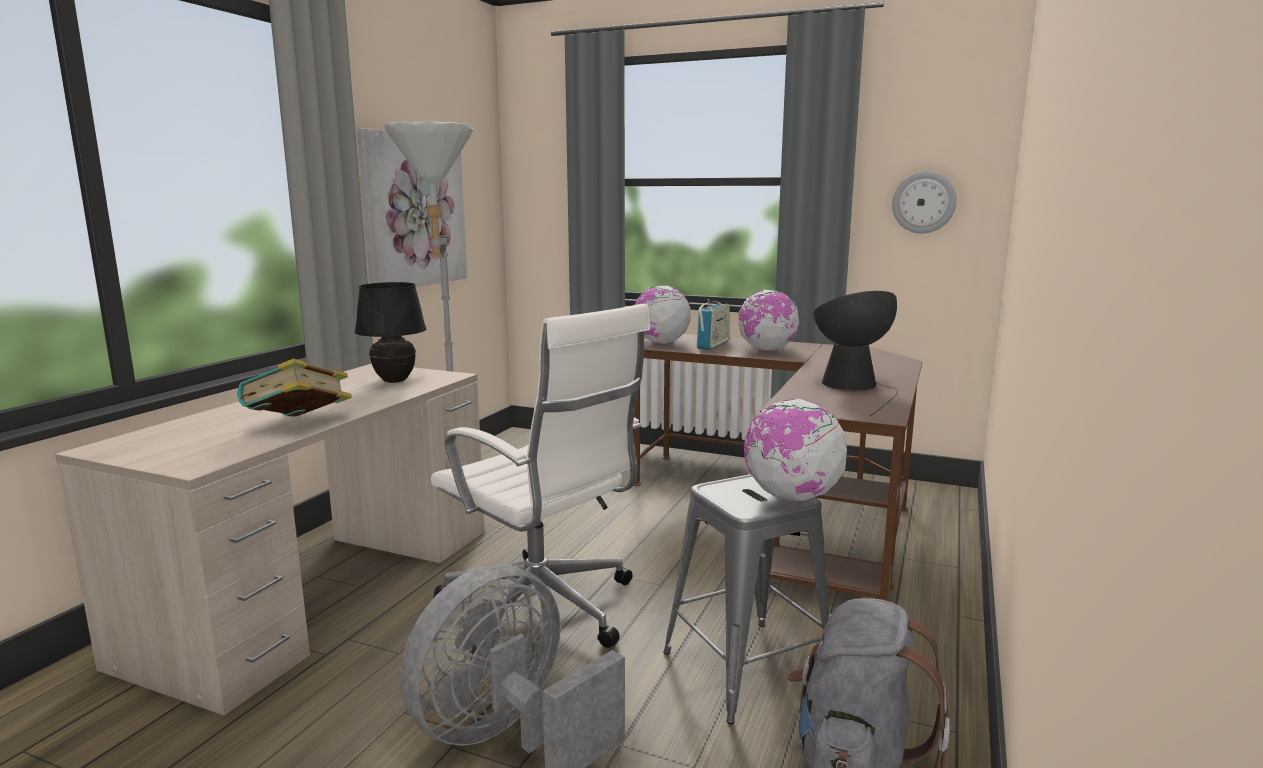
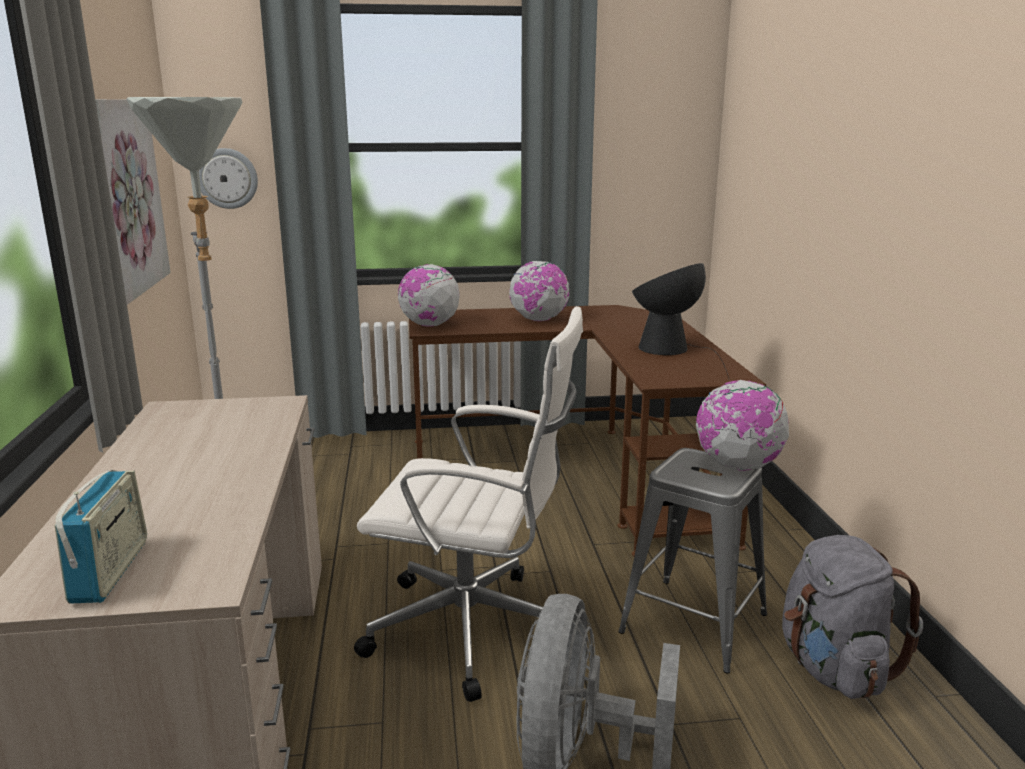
camera: 30 degrees left, 5 degrees up
(298, 425) = (228, 503): book -> none
(395, 381) = (230, 422): black table lamp -> none
(713, 345) = (482, 321): radio -> radio (110, 571)
(924, 202) = (647, 166): wall clock -> wall clock (227, 178)

